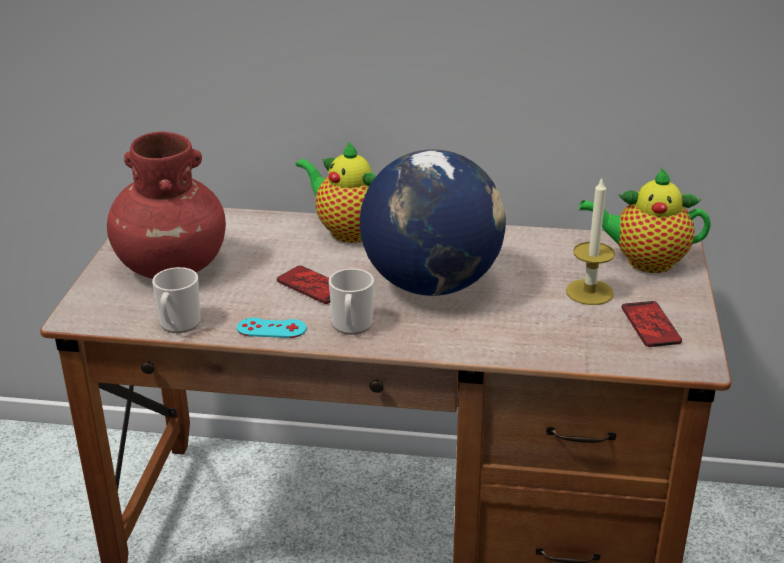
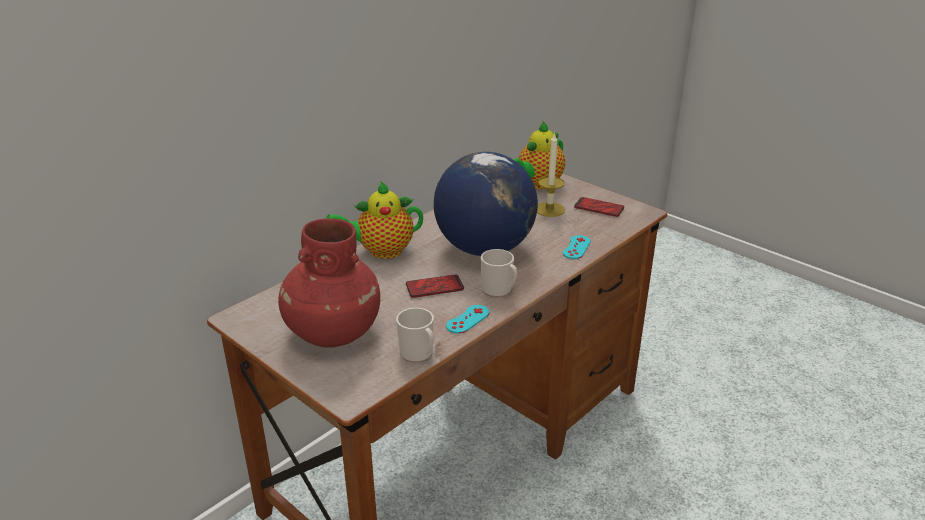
camera: 55 degrees left, 0 degrees up
(519, 343) = (576, 247): none -> turquoise game controller

